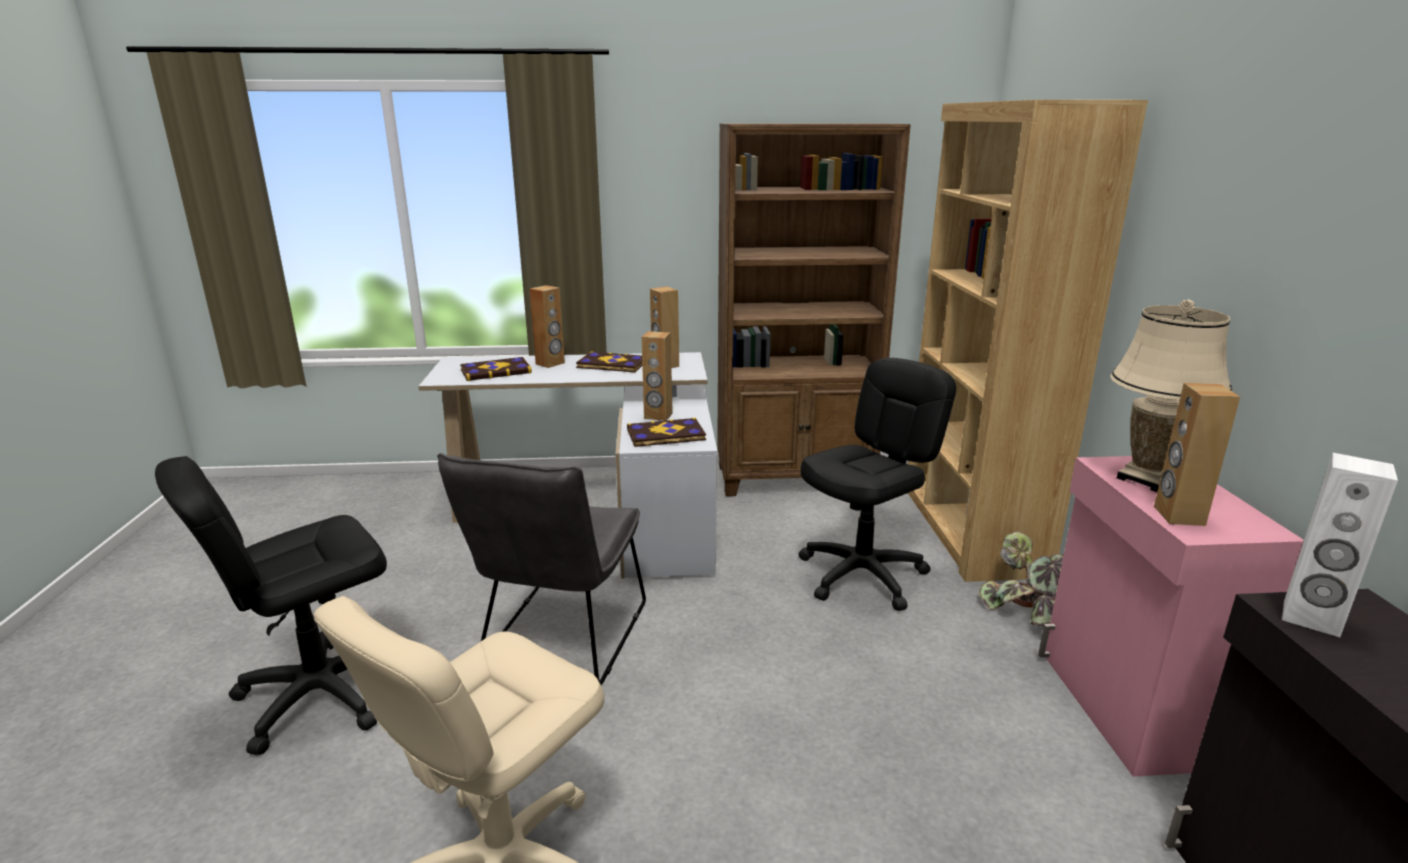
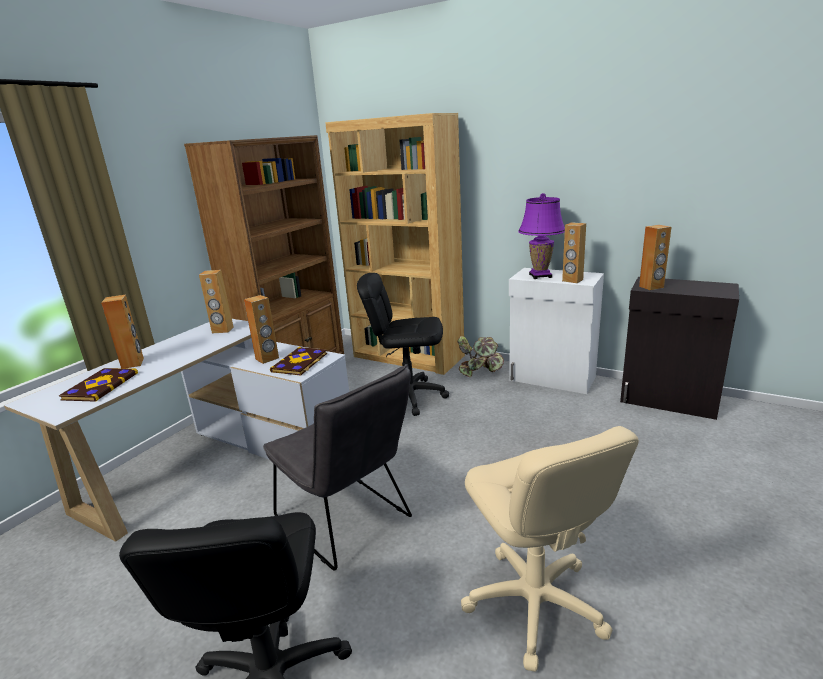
camera: 55 degrees left, 0 degrees up
(612, 364) = (184, 344): book -> none
(862, 575) = (408, 396): black office chair -> black office chair turned 75 degrees counterclockwise
(1125, 708) = (552, 379): pink cabinet -> white cabinet
(1146, 479) = (540, 276): beige table lamp -> purple table lamp
(1311, 618) = (651, 287): white speaker -> brown speaker

